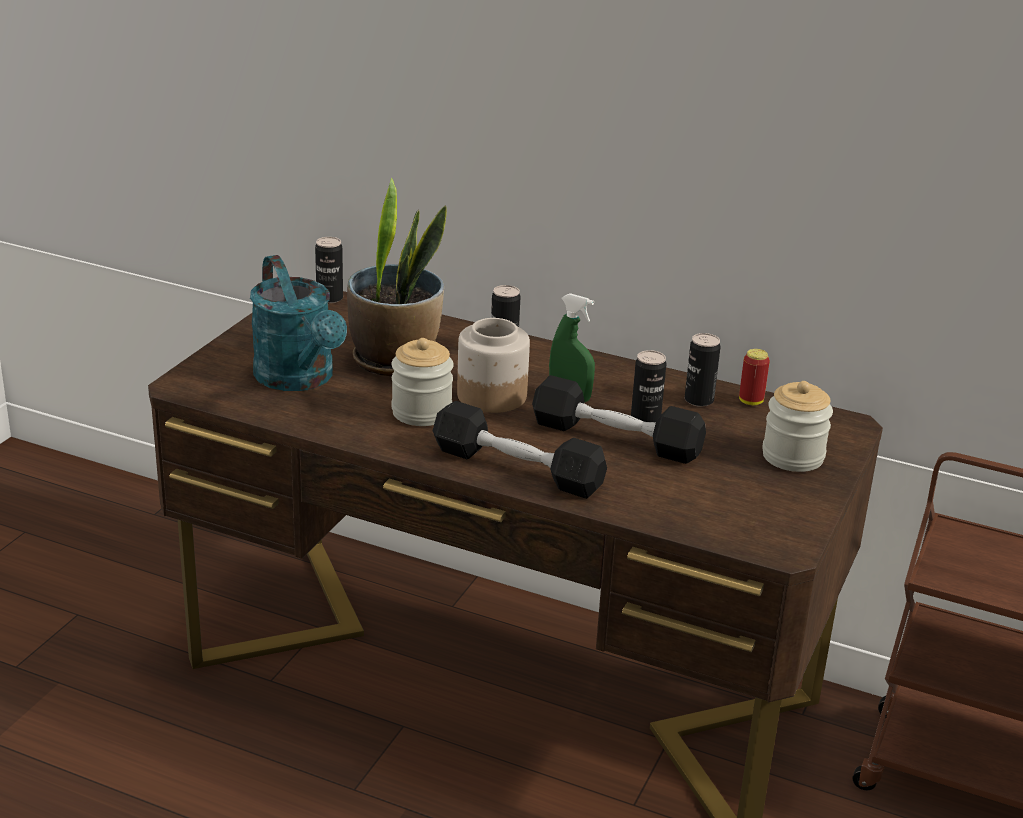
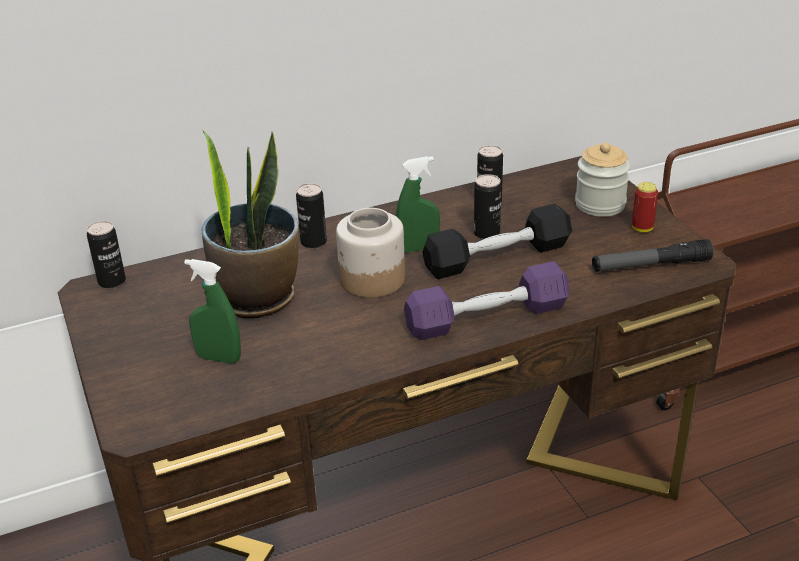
camera: 45 degrees left, 5 degrees up
(300, 379) = (219, 358): turquoise watering can -> green spray bottle
(421, 412) = (352, 322): jar -> none
(518, 468) = (487, 317): black dumbbell -> purple dumbbell
(730, 520) = (650, 265): none -> flashlight
(751, 401) = (515, 185): can -> can (642, 228)

